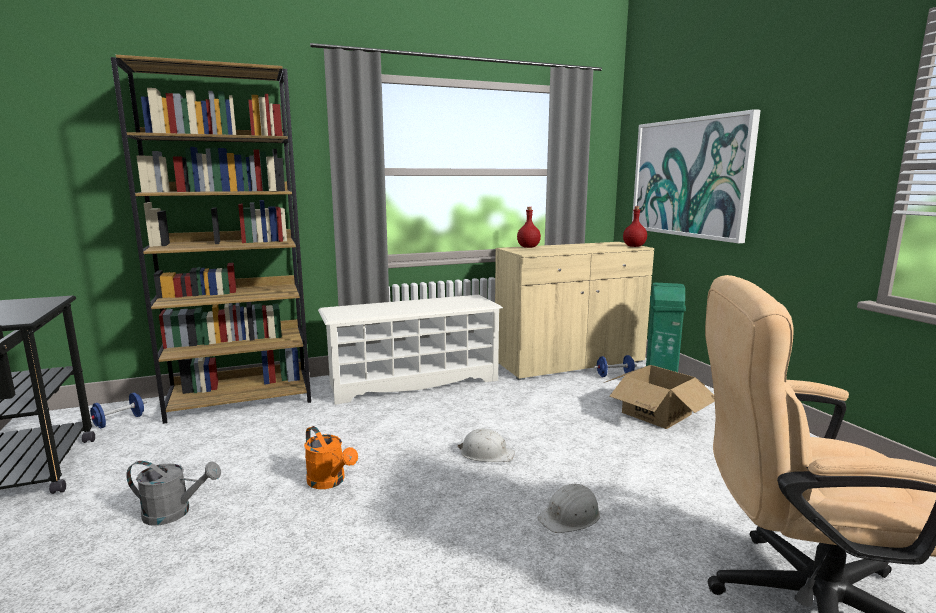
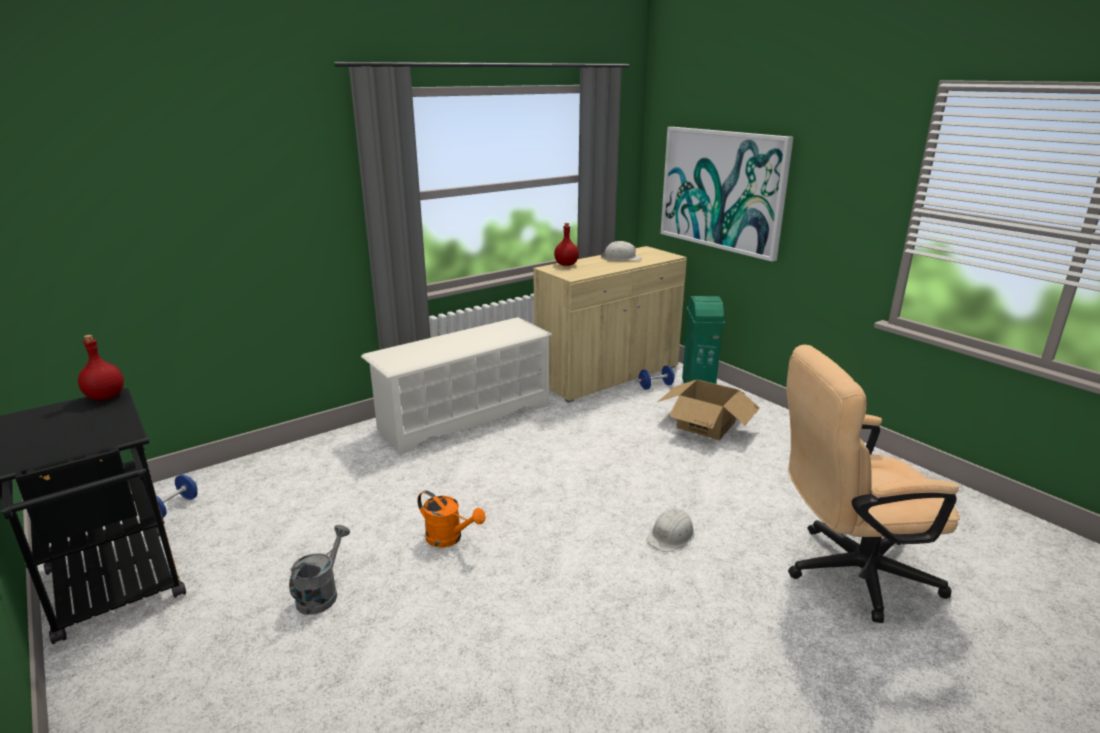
camera: 15 degrees left, 10 degrees up
(175, 513) = (321, 593): grey watering can -> grey watering can turned 60 degrees counterclockwise
(242, 399) = (293, 461): brown bookcase -> none
(486, 453) = (576, 488): white hard hat -> white hard hat (621, 258)
(634, 246) = (667, 255): red bottle -> red bottle (105, 397)

